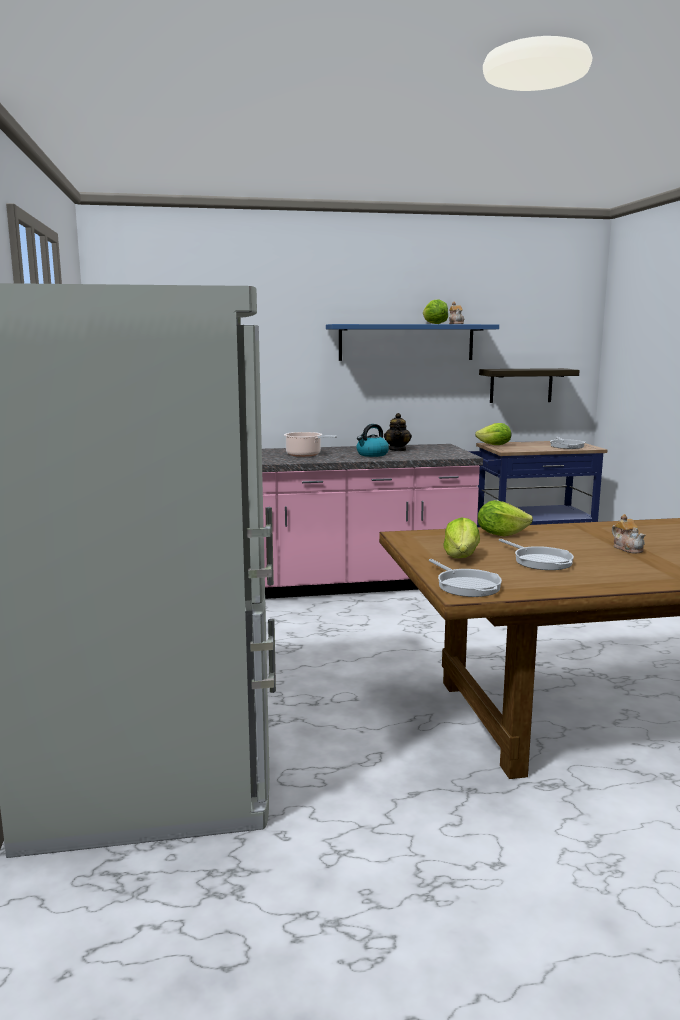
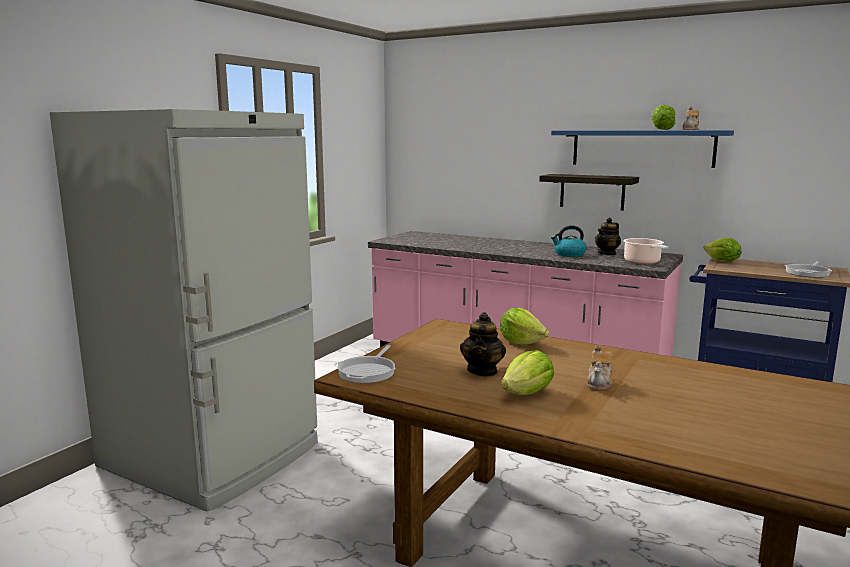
camera: 40 degrees right, 0 degrees up
(305, 455) = (514, 247): cooking pot -> cooking pot (643, 262)
(461, 556) = (433, 351): lettuce -> lettuce (528, 393)
(521, 385) = (777, 198): shelf -> shelf (592, 192)
(540, 561) = (483, 371): frying pan -> teapot

